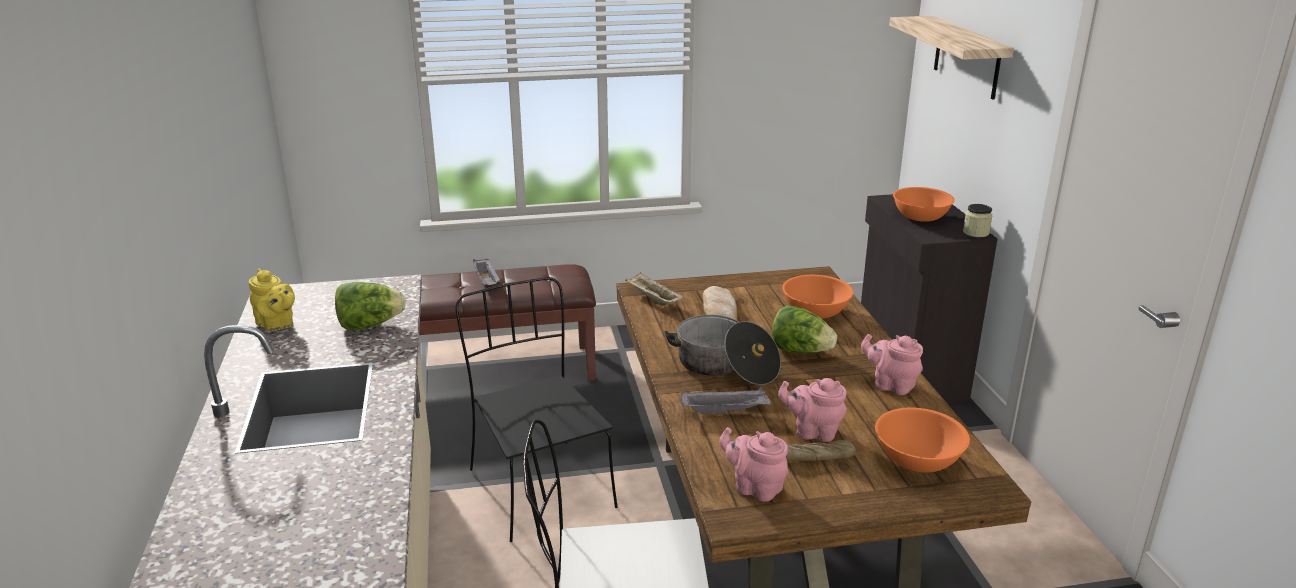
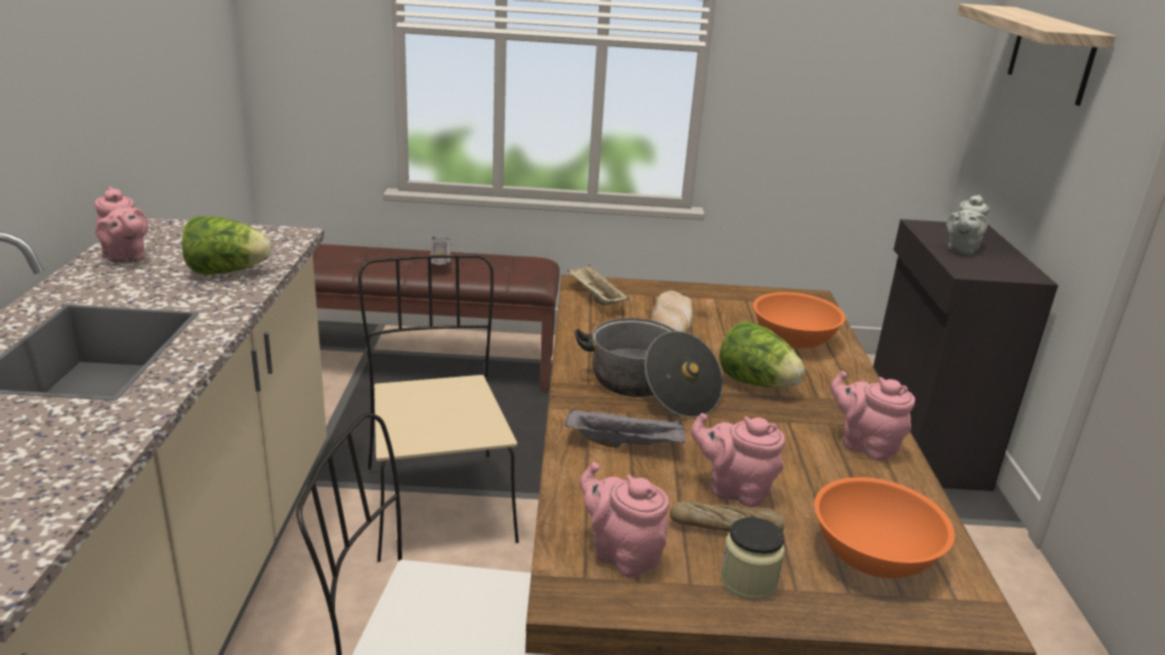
camera: 10 degrees right, 0 degrees up
(276, 325) = (125, 257): yellow teapot -> pink teapot
(539, 486) = (437, 501): black chair -> beige chair
(920, 217) = (961, 249): orange bowl -> grey teapot
(976, 232) = (1030, 275): jar -> jar (748, 581)

